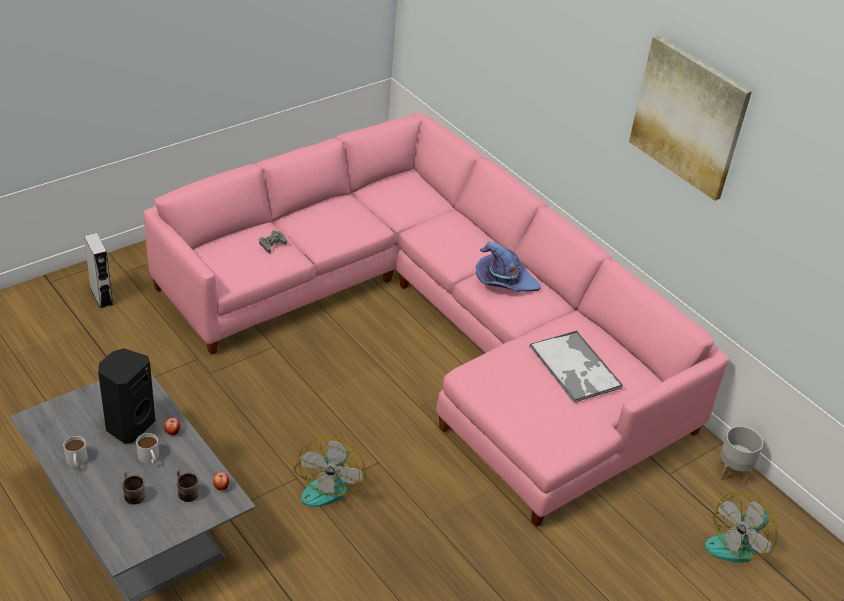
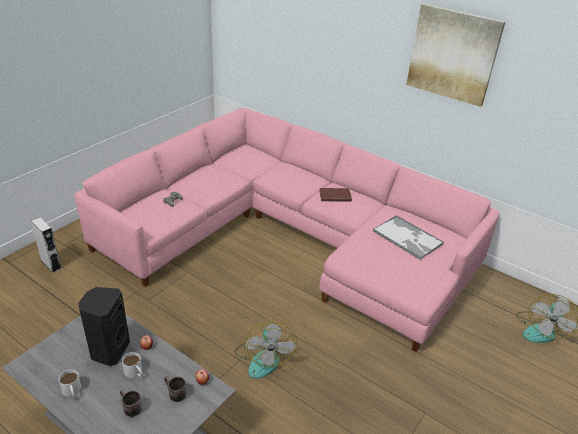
camera: 15 degrees left, 5 degrees down
(504, 281) = (334, 195): purple hat -> brown book
(733, 472) = (510, 286): grey planter -> none

